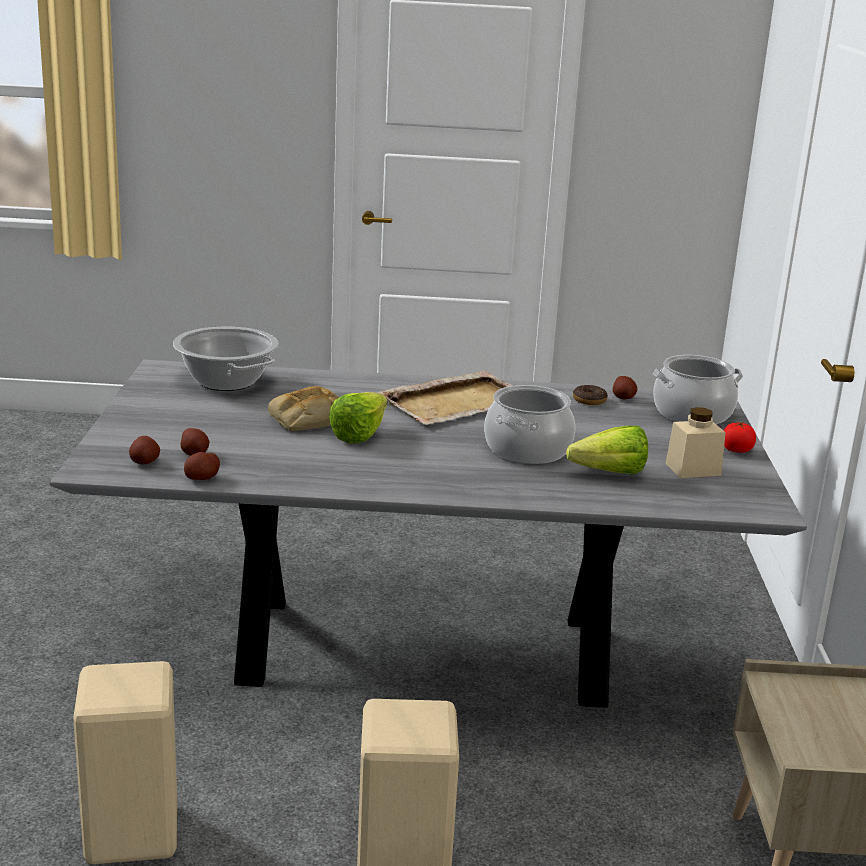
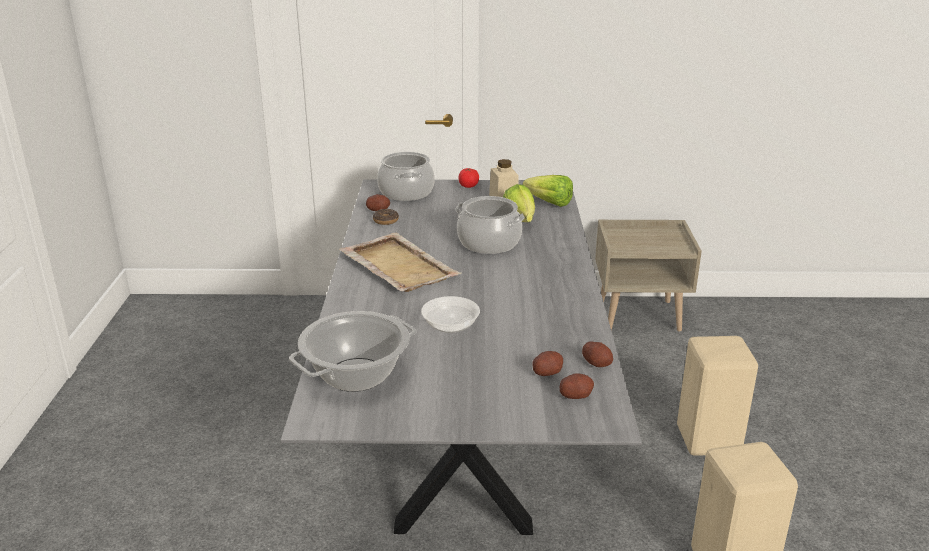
camera: 90 degrees left, 5 degrees up
(307, 419) = (451, 326): bread -> bowl
(364, 434) = (478, 300): lettuce -> lettuce (546, 202)

